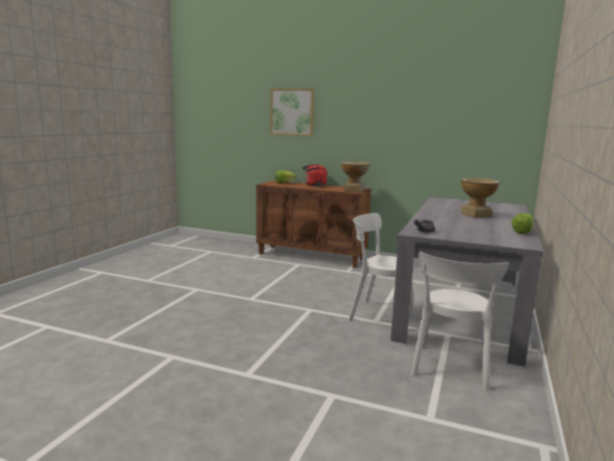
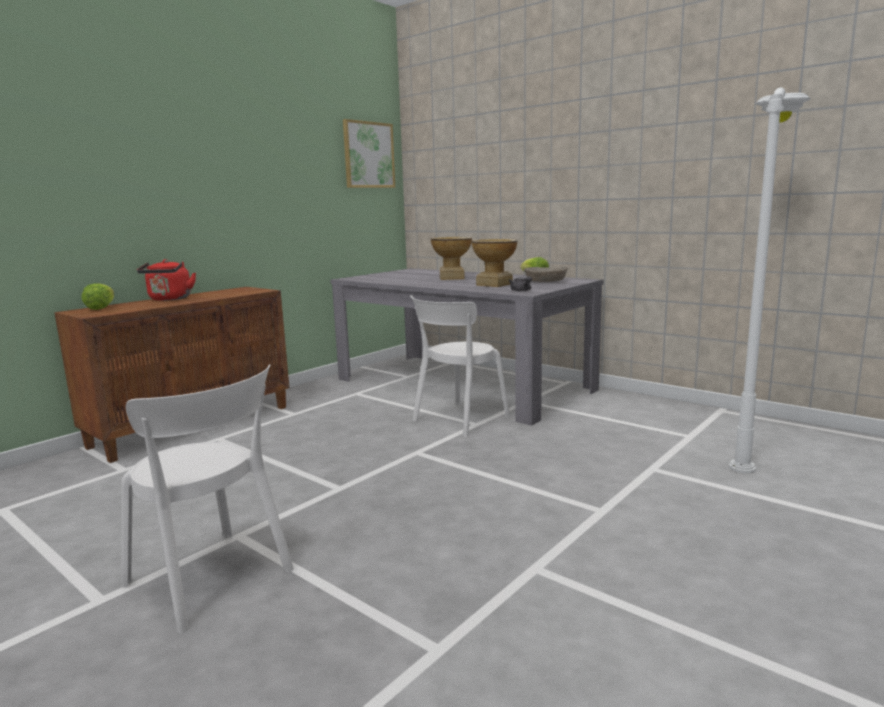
camera: 70 degrees left, 0 degrees up
(292, 112) = (76, 163): picture -> picture (368, 155)
(354, 190) = (251, 290): vase -> vase (494, 284)
(440, 458) = (748, 443): none -> white floor lamp
(450, 368) = (598, 413): white chair -> white chair (212, 580)
(491, 235) = (545, 281): none -> beige bowl

